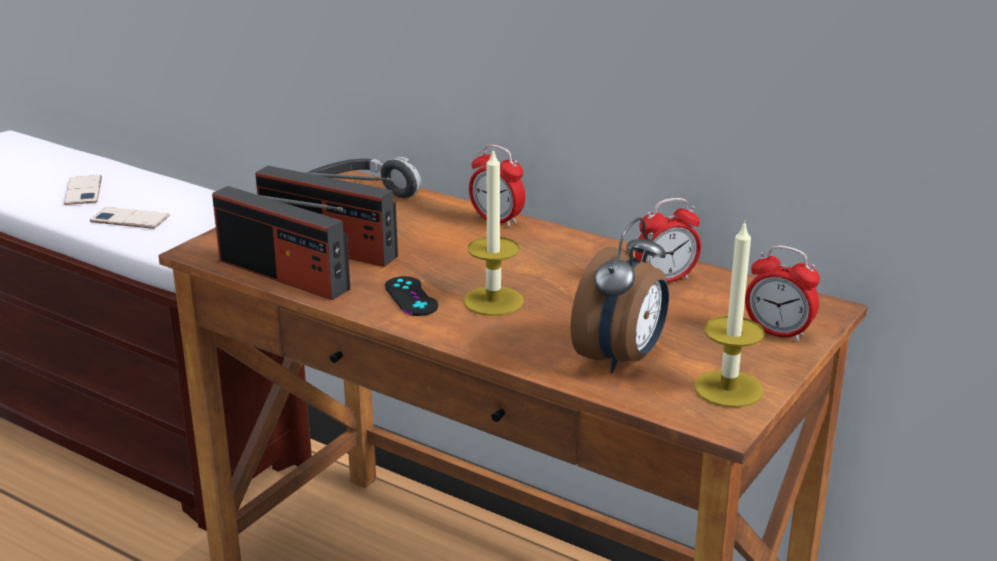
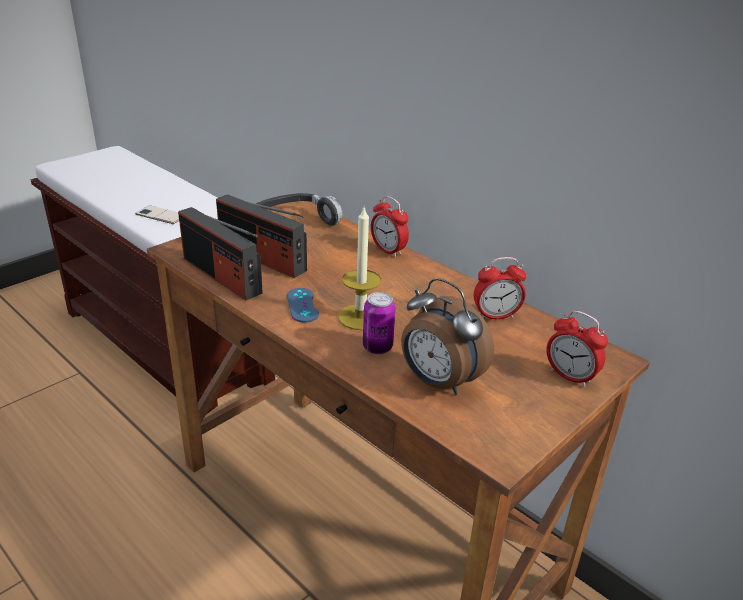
camera: 10 degrees right, 5 degrees up
(83, 191) = (141, 192): phone -> none
(411, 296) = (302, 305): black game controller -> blue game controller
(530, 331) = (377, 347): none -> can
(621, 359) = (438, 382): alarm clock -> alarm clock turned 90 degrees clockwise
(728, 389) = (514, 423): candle -> none

